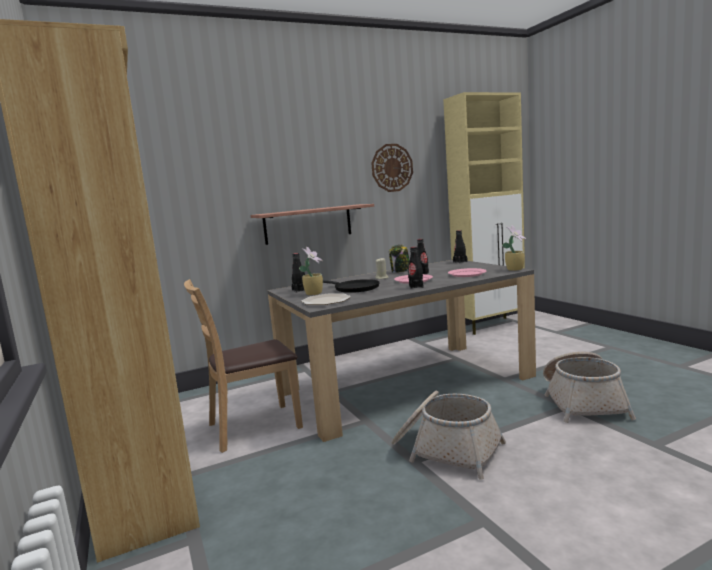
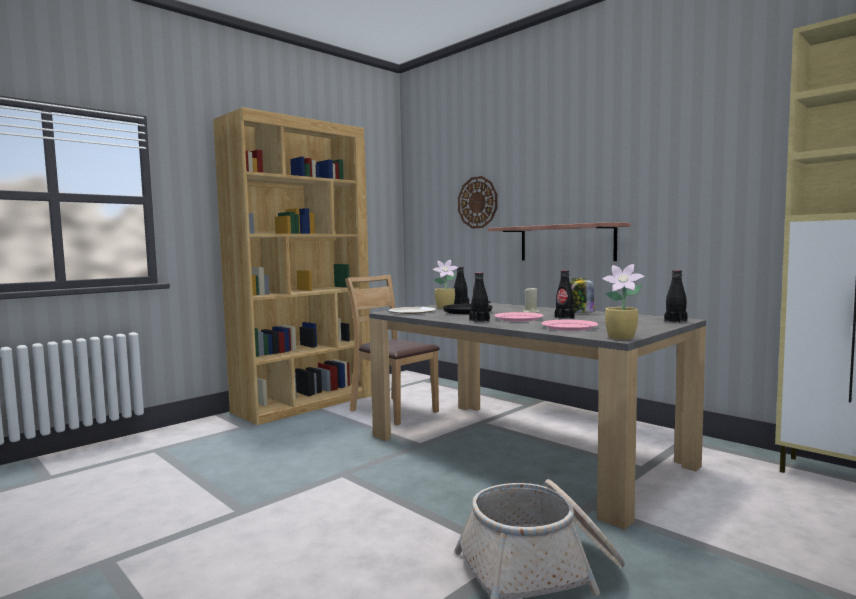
camera: 70 degrees right, 5 degrees down
(392, 168) = (690, 171): wall clock -> wall clock (477, 202)
(445, 449) = (367, 485): basket -> none

